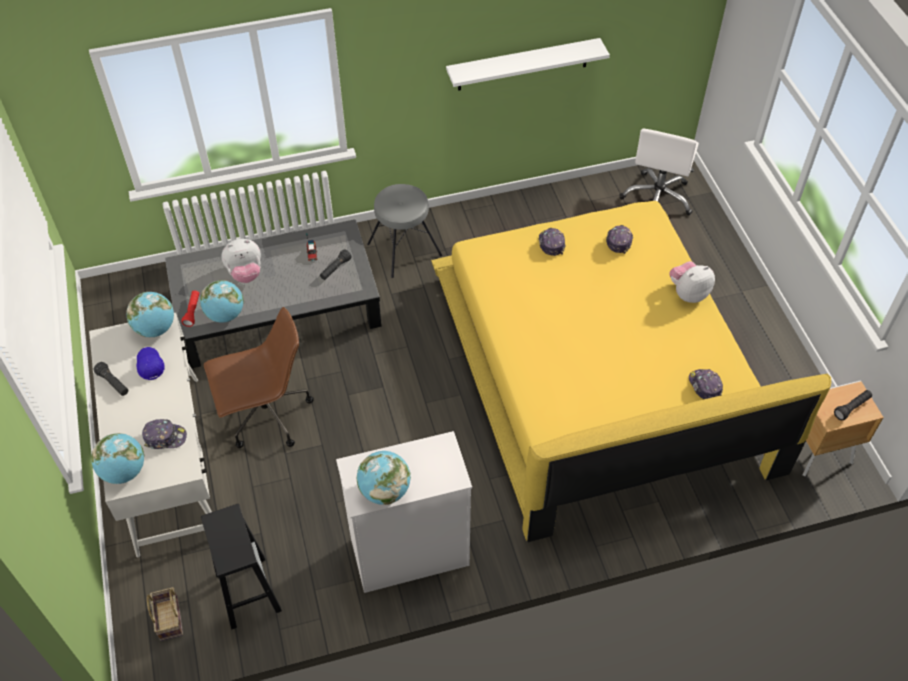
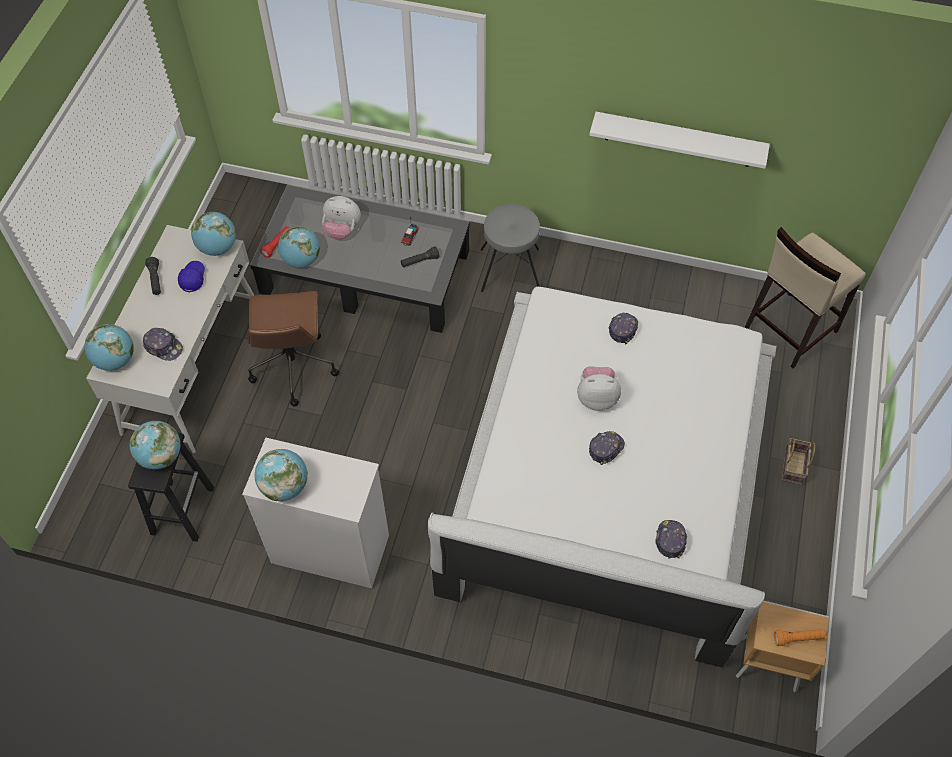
camera: 30 degrees right, 5 degrees up
(170, 620) = (111, 501): basket -> basket (793, 468)
(231, 533) = (161, 456): none -> globe
(266, 416) = (293, 366): brown office chair -> brown office chair turned 75 degrees clockwise
(600, 372) = (610, 474): yellow bed -> white bed
(619, 241) = (689, 357): cap -> cap (605, 448)
(657, 198) = (789, 329): white office chair -> beige stool
(688, 293) = (721, 441): plush toy -> plush toy (596, 397)
(851, 408) = (798, 638): black flashlight -> orange flashlight

